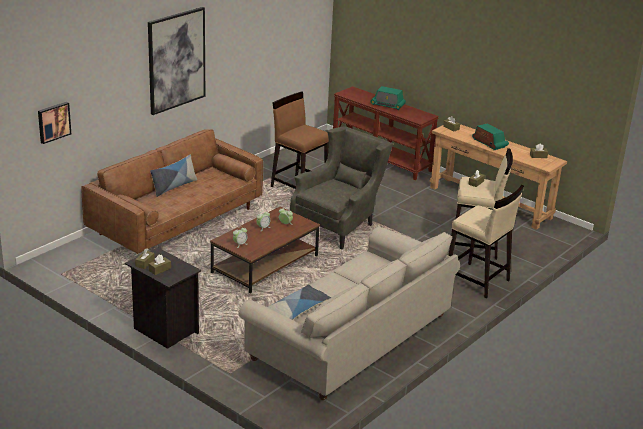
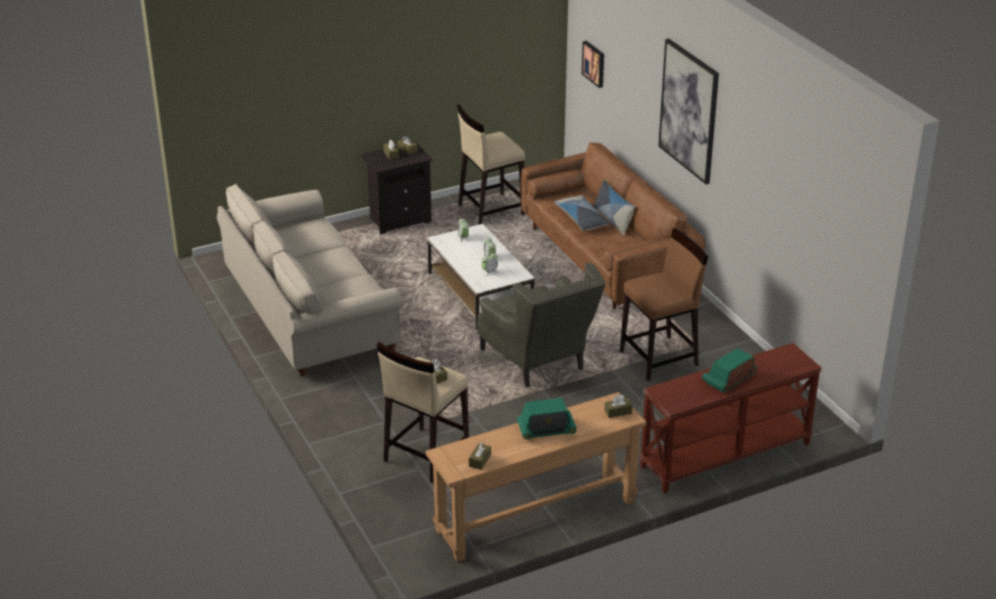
camera: 115 degrees right, 5 degrees up
(265, 264) = (480, 294): brown coffee table -> white coffee table
(297, 310) = (310, 234): pillow -> pillow (581, 219)
(477, 281) = (348, 427): beige stool -> beige stool (490, 210)

